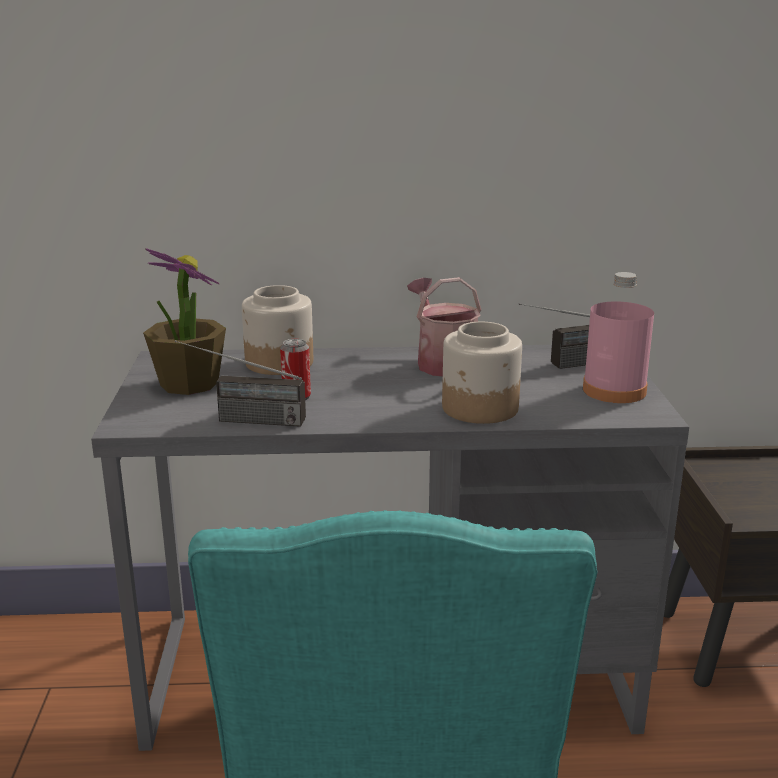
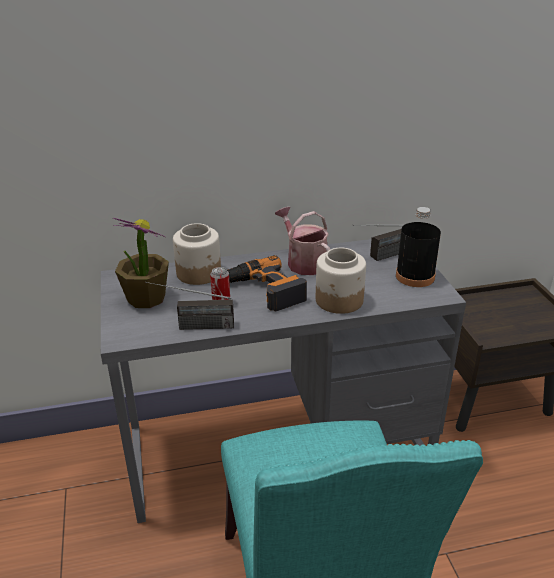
camera: 10 degrees left, 10 degrees up
(369, 389) = (265, 290): none -> power drill
(614, 390) = (415, 276): pink bottle -> black bottle

